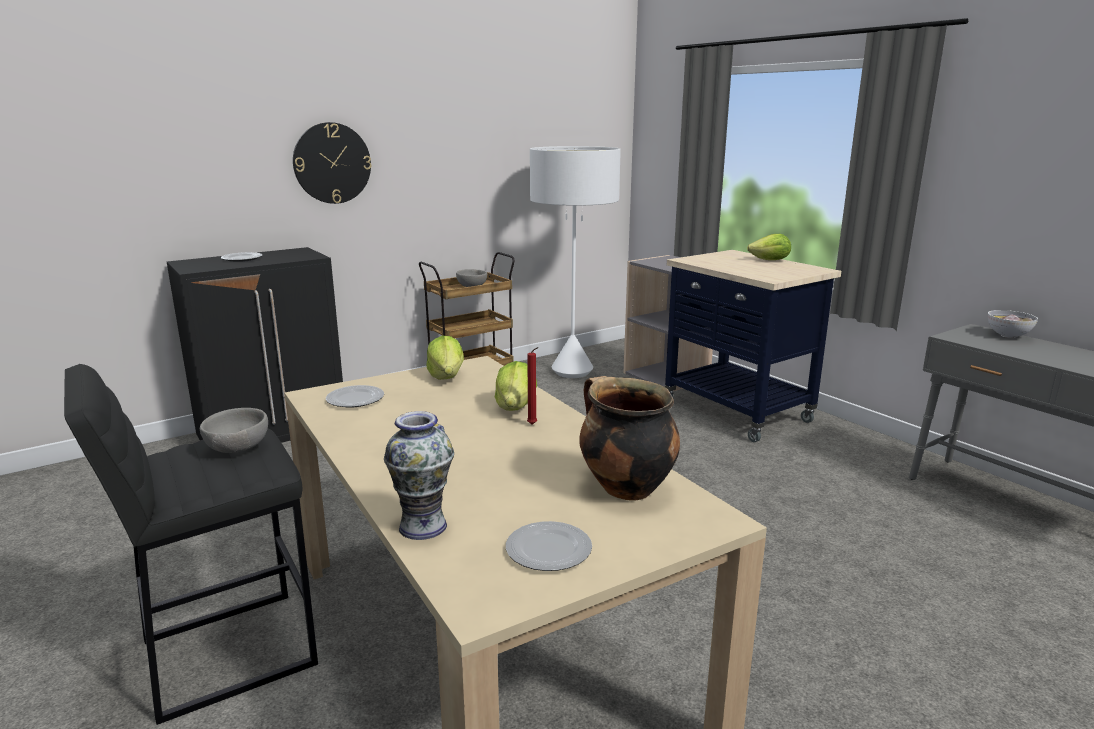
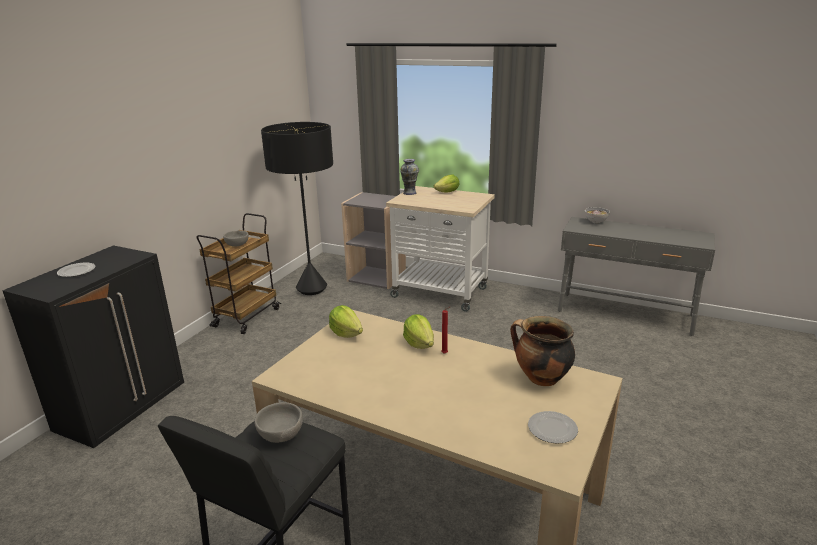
camera: 30 degrees left, 5 degrees up
(332, 163) = (120, 170): wall clock -> none
(355, 400) = (312, 370): plate -> none
(422, 526) = (476, 442): vase -> vase (409, 193)
(572, 372) = (312, 290): white floor lamp -> black floor lamp
(737, 412) = (440, 293): blue cart -> white cart

